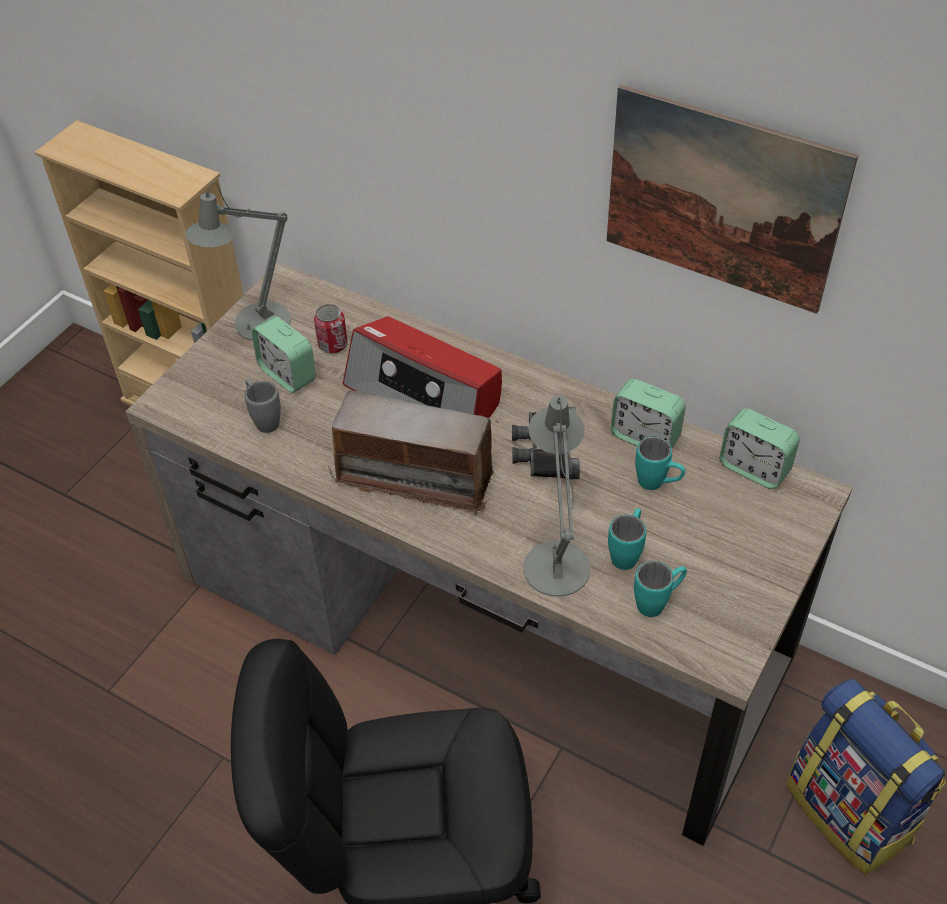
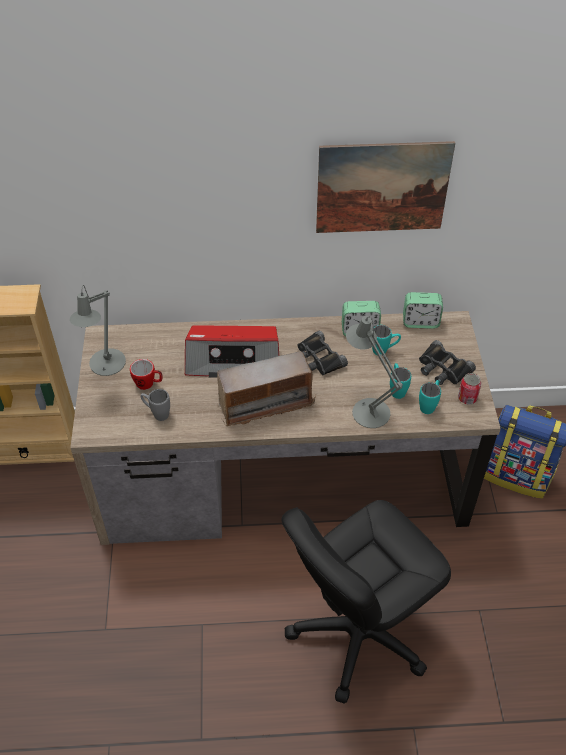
camera: 35 degrees left, 0 degrees up
(287, 374) = (148, 384): alarm clock -> mug
(333, 345) = (160, 357): can -> can (467, 398)
(729, 557) = (442, 368): none -> black binoculars

